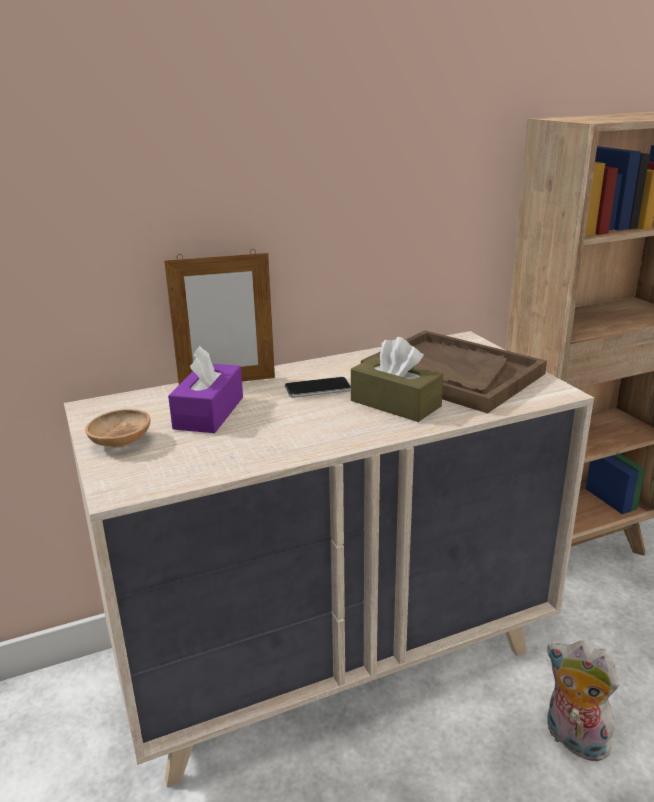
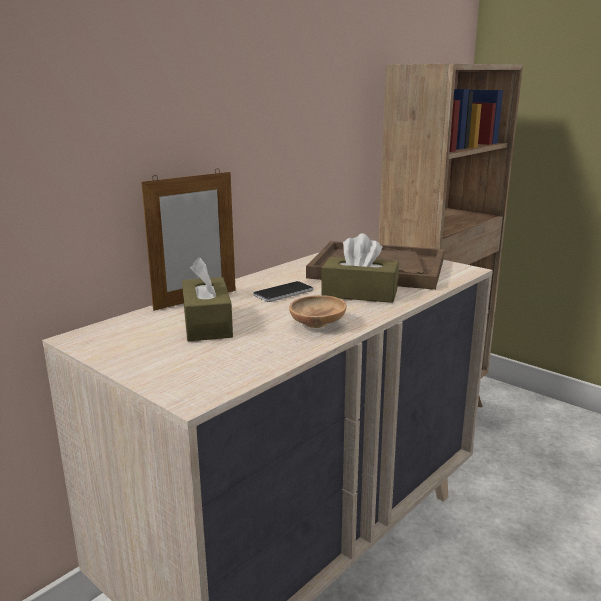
camera: 25 degrees left, 5 degrees down
(121, 443) = (149, 360): brown bowl -> brown bowl (317, 324)
(209, 413) = (207, 324): purple tissue box -> brown tissue box
(573, 740) = (519, 549): plush toy -> none

